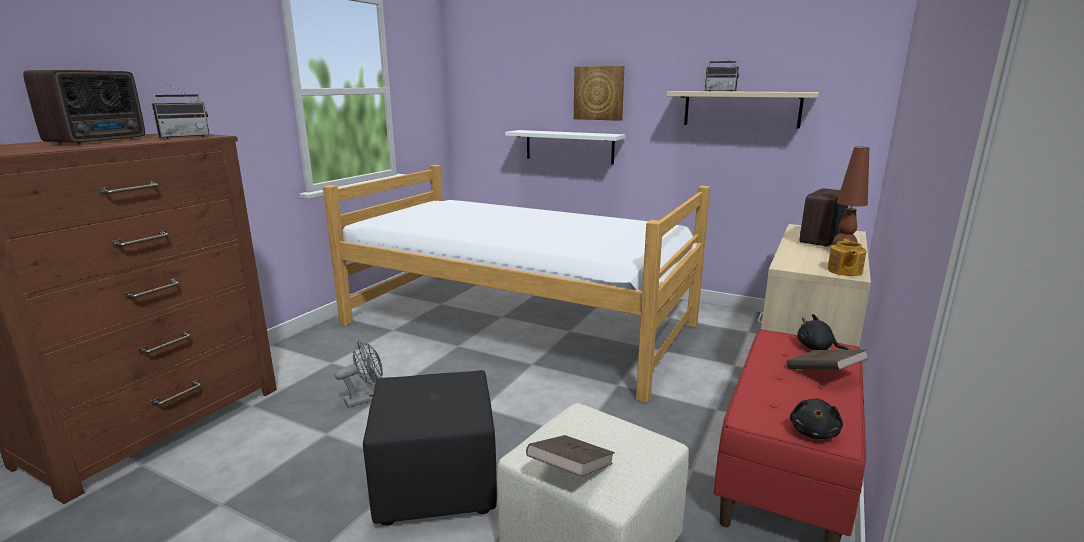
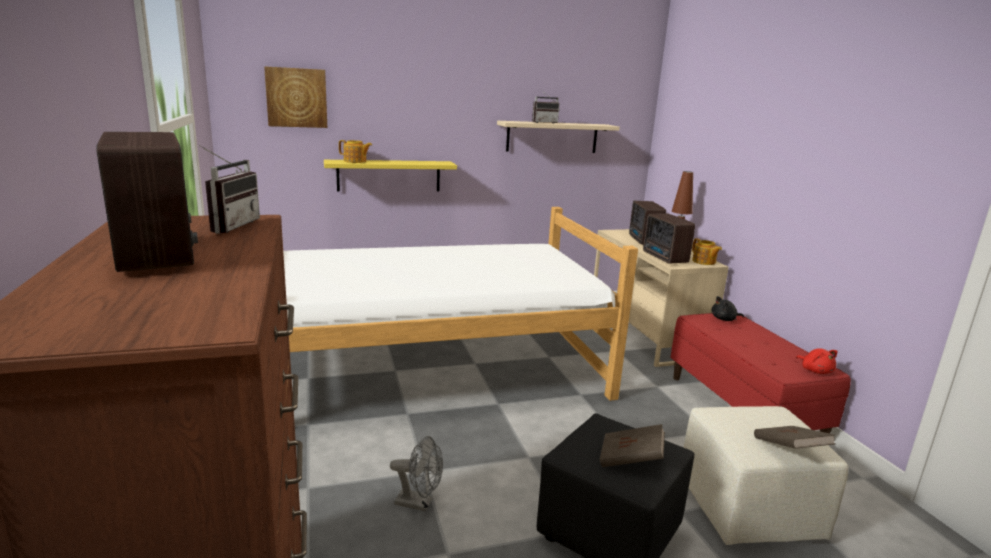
camera: 45 degrees left, 0 degrees up
(365, 399) = (419, 503): grey fan -> grey fan turned 90 degrees clockwise
(535, 131) = (355, 161): none -> teapot
(569, 146) = (389, 175): white shelf -> yellow shelf
(599, 93) = (422, 120): picture -> picture (296, 97)
(794, 258) = (664, 258): none -> radio
(814, 432) = (815, 370): black plush toy -> red plush toy
(823, 374) = (756, 334): brown book -> brown book (630, 460)

